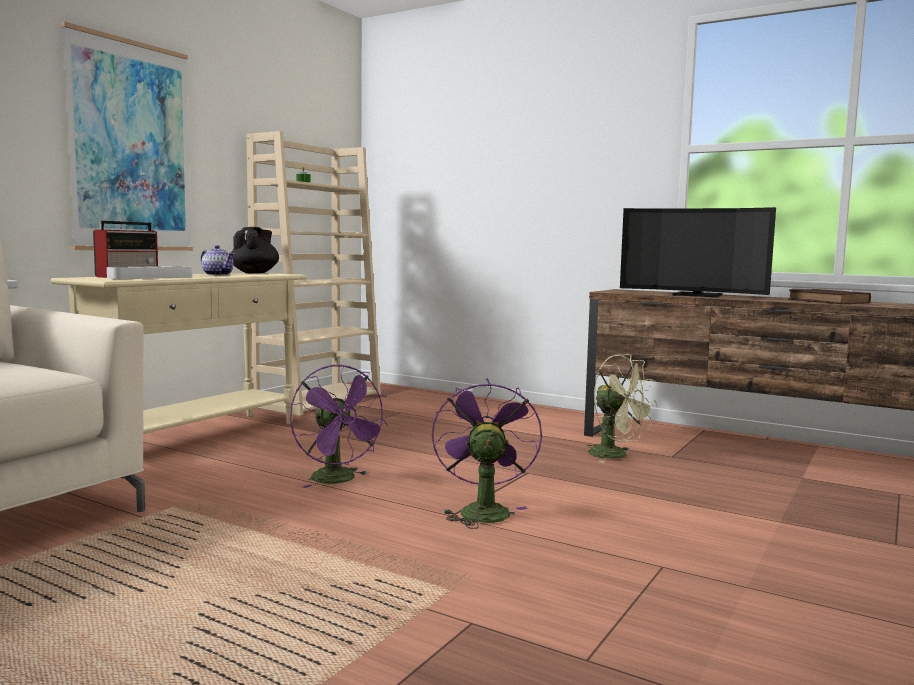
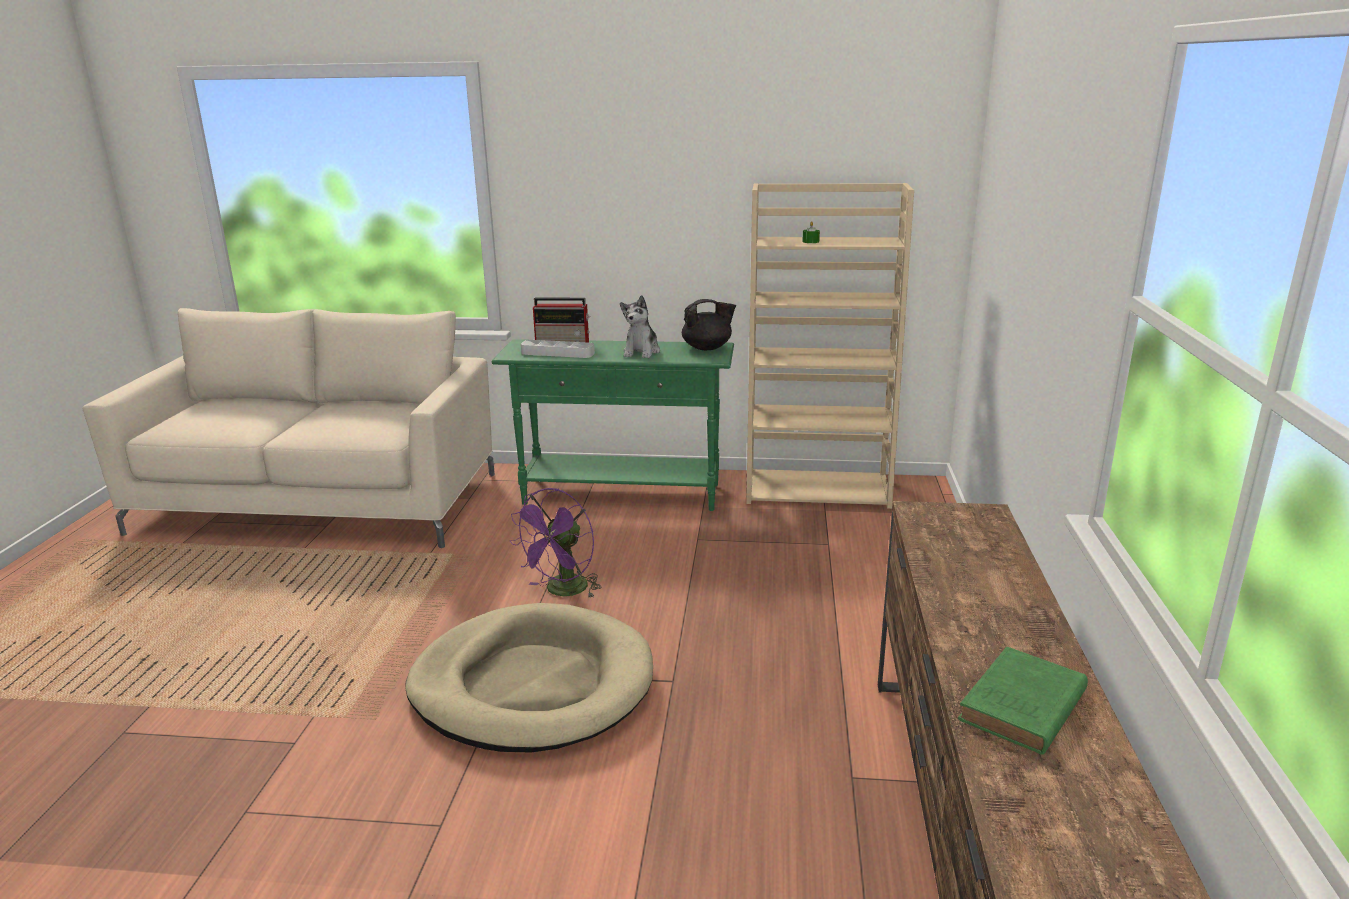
camera: 65 degrees right, 15 degrees up
(131, 147) = (615, 214): picture -> none
(197, 438) = (622, 494): beige console table -> green console table
(218, 275) = (641, 352): teapot -> plush toy
(482, 510) = (532, 685): purple fan -> beige dog bed
(616, 456) = (804, 729): green fan -> none
(695, 295) = (954, 576): television -> none
(829, 301) = (1021, 708): brown book -> green book

